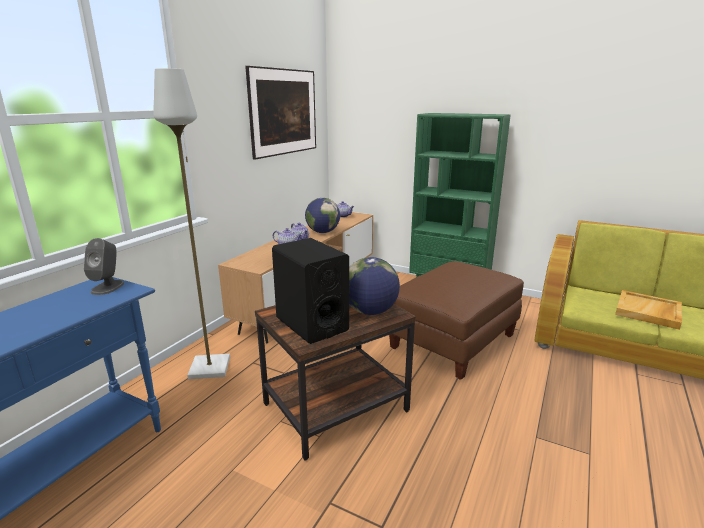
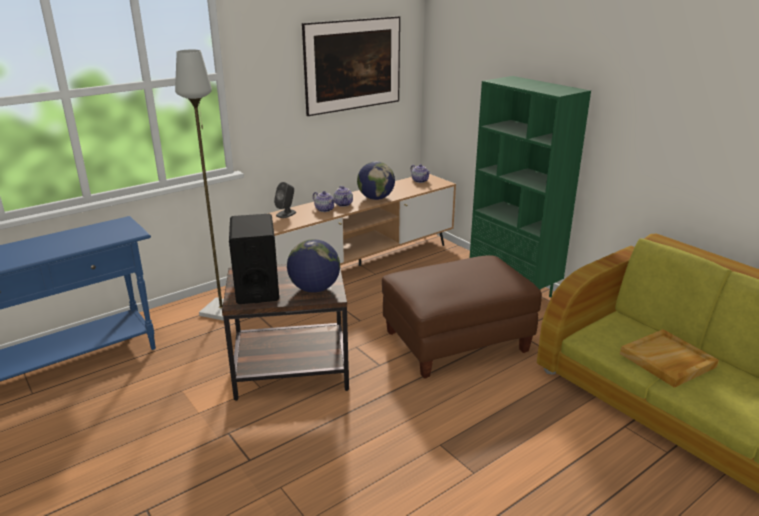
camera: 25 degrees right, 5 degrees up
(108, 287) = (122, 228): grey speaker -> grey speaker (286, 213)

